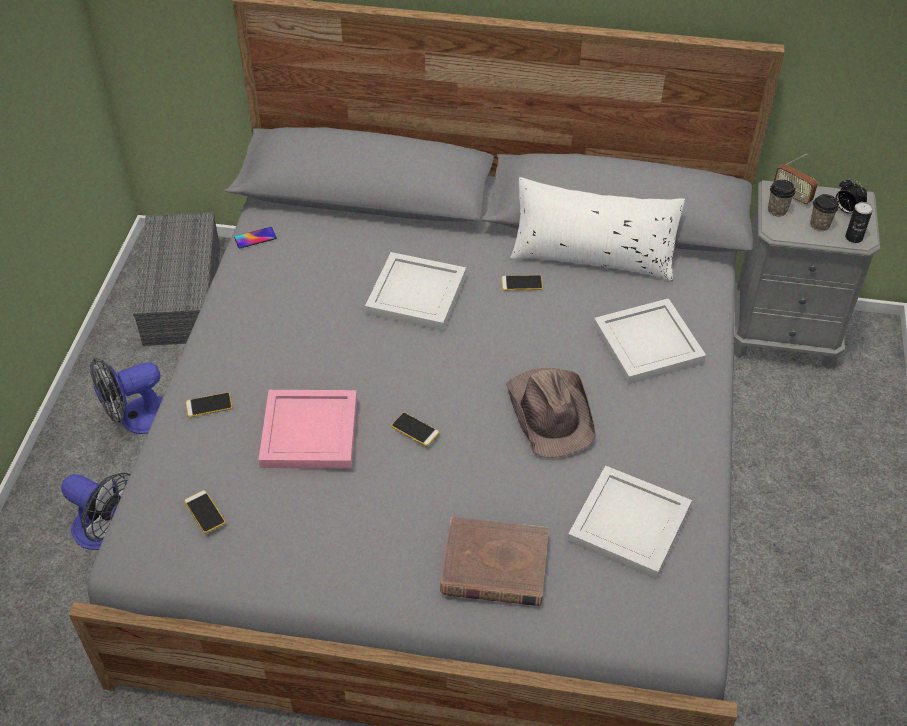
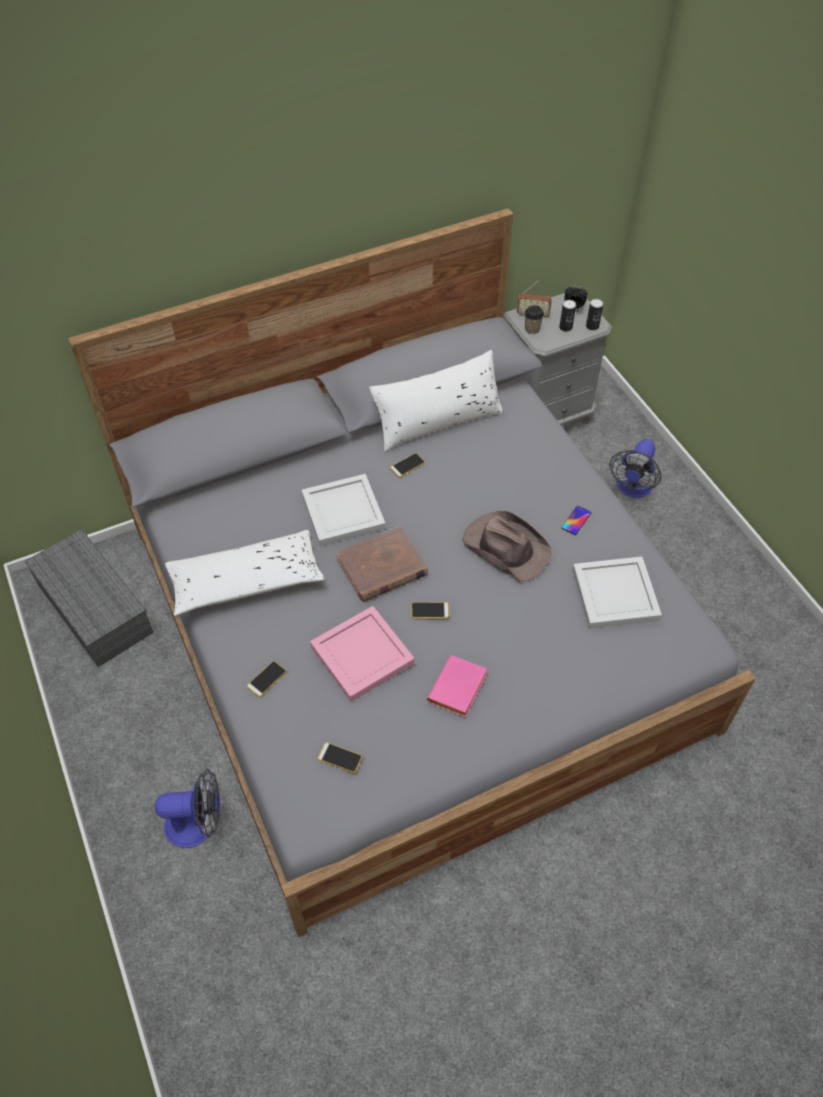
camera: 35 degrees left, 5 degrees up
(137, 418) = (144, 725): fan -> fan (632, 488)
(255, 238) = (182, 532): phone -> phone (576, 520)
(271, 310) = (246, 581): none -> white pillow
(374, 520) = (458, 690): none -> pink book
(494, 566) = (561, 673): brown book -> brown book (382, 567)
(648, 343) = (524, 464): white tray -> none
(819, 225) = (565, 327): cup -> can

